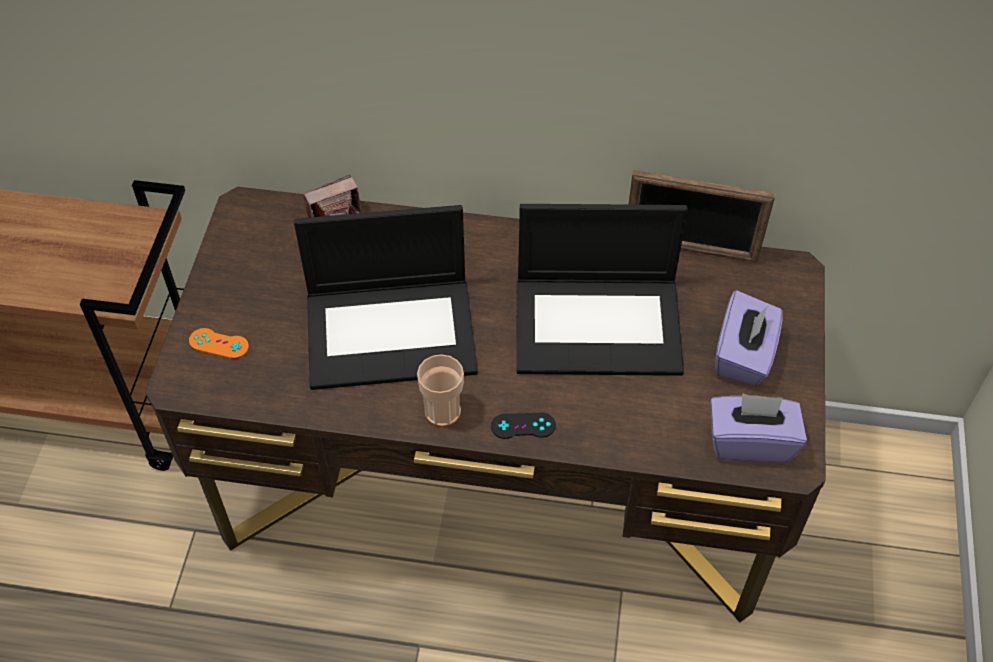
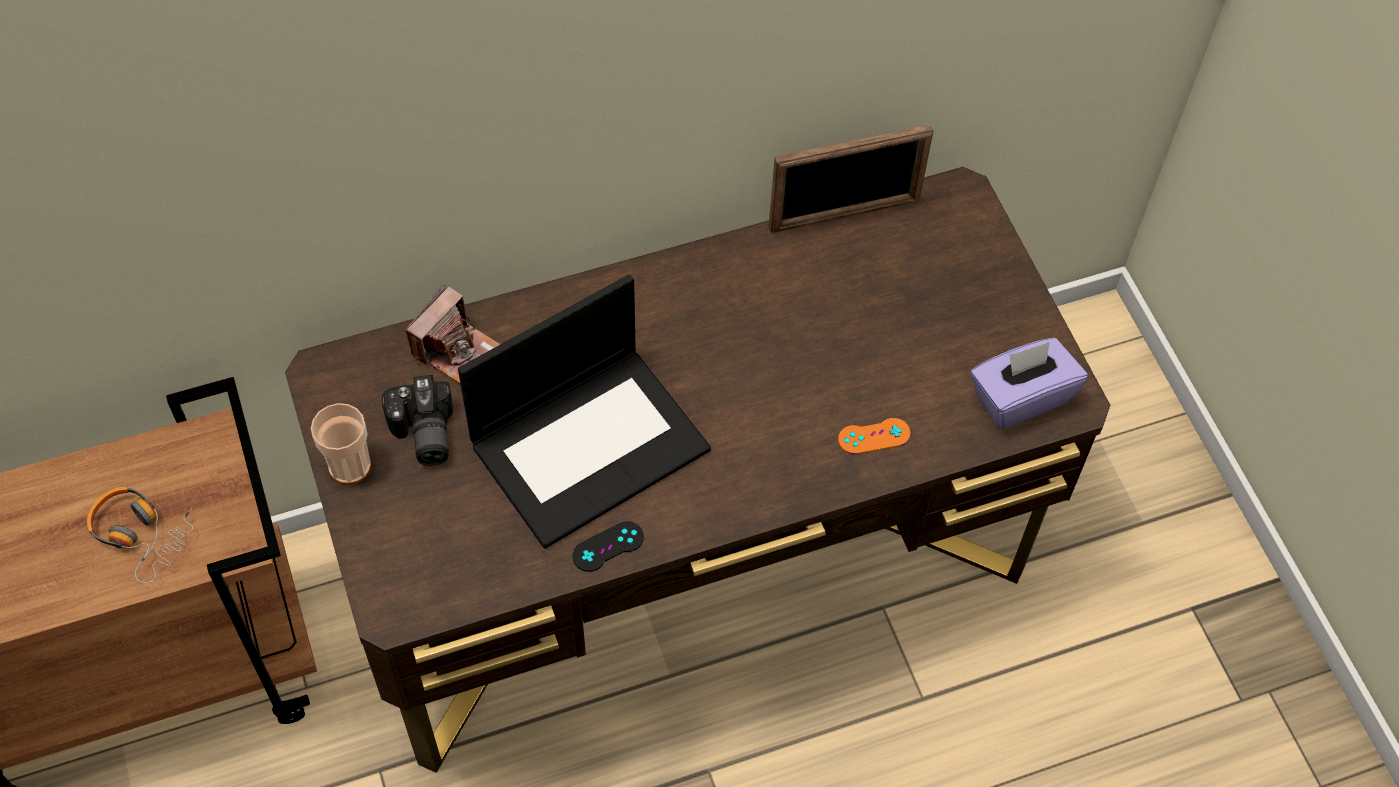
camera: 30 degrees left, 5 degrees up
(66, 265) = (141, 534): none -> headphones
(219, 344) = (406, 544): orange game controller -> orange game controller (874, 436)
(280, 275) = (421, 434): none -> camera
(442, 412) = (700, 507): cup -> cup (349, 466)
(523, 426) = (791, 484): black game controller -> black game controller (608, 546)
(599, 324) = (802, 339): laptop -> none
(744, 355) = (963, 309): purple tissue box -> none

